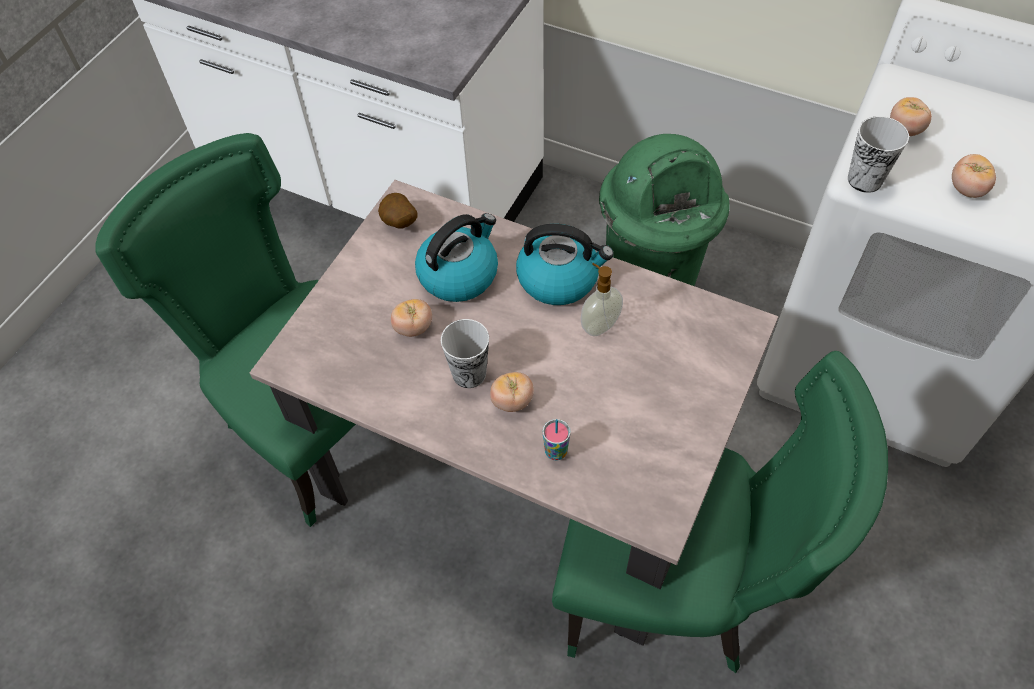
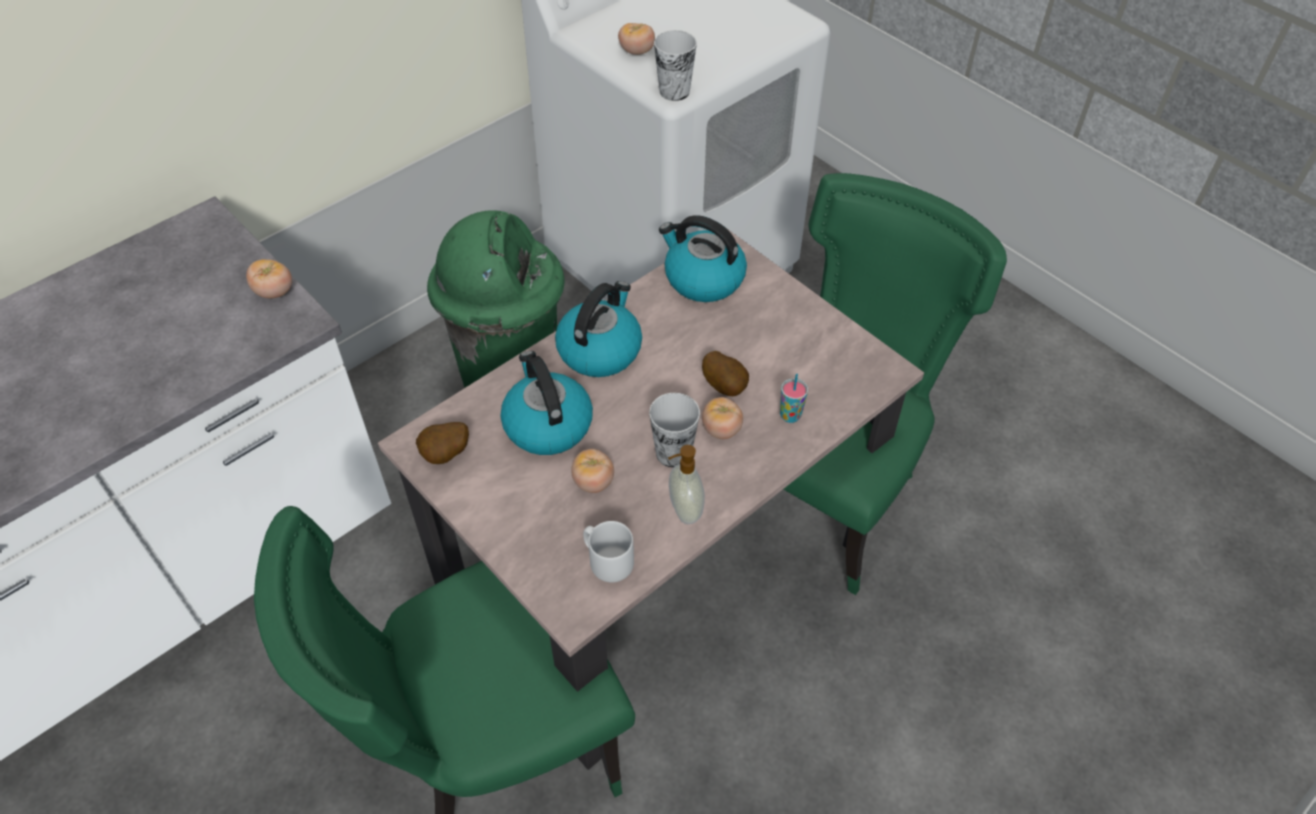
camera: 70 degrees left, 5 degrees down
(339, 366) = (607, 561): none -> grey mug
(566, 387) = (725, 386): none -> potato
(599, 325) = (670, 340): soap dispenser -> soap dispenser (684, 510)
(692, 323) = (702, 279): none -> kettle
(966, 189) = (717, 48): tomato -> tomato (274, 292)

